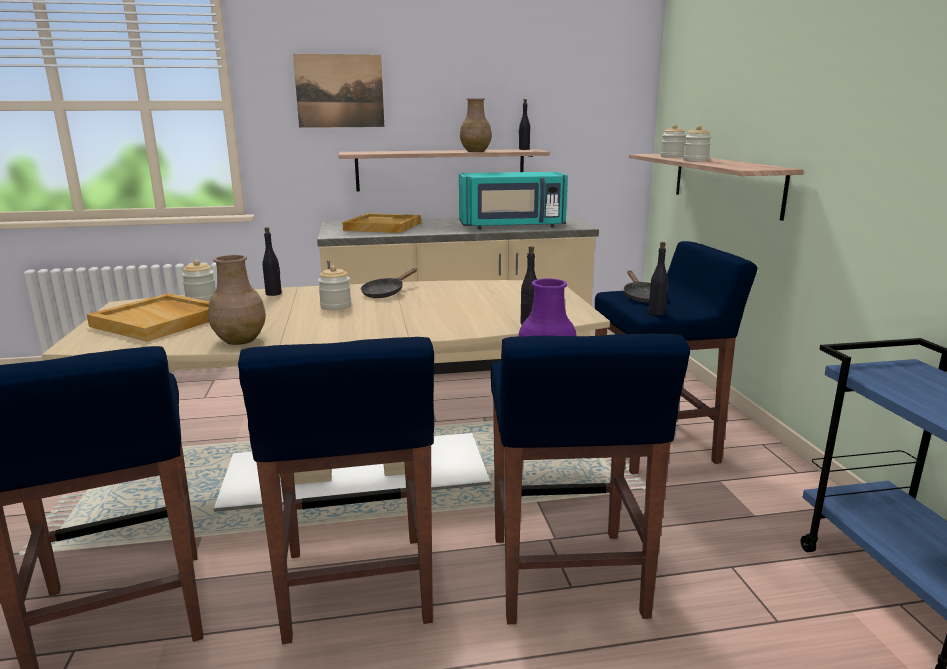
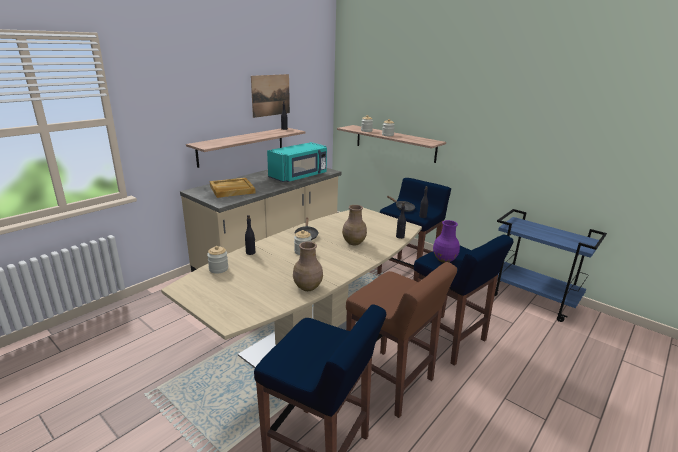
camera: 40 degrees left, 5 degrees up
(161, 321) = (235, 291): beige tray -> none
(339, 91) = (183, 104): picture -> picture (271, 95)
(356, 588) = (391, 383): blue stool -> brown stool
(476, 151) = (270, 135): brown vase -> brown vase (354, 242)

